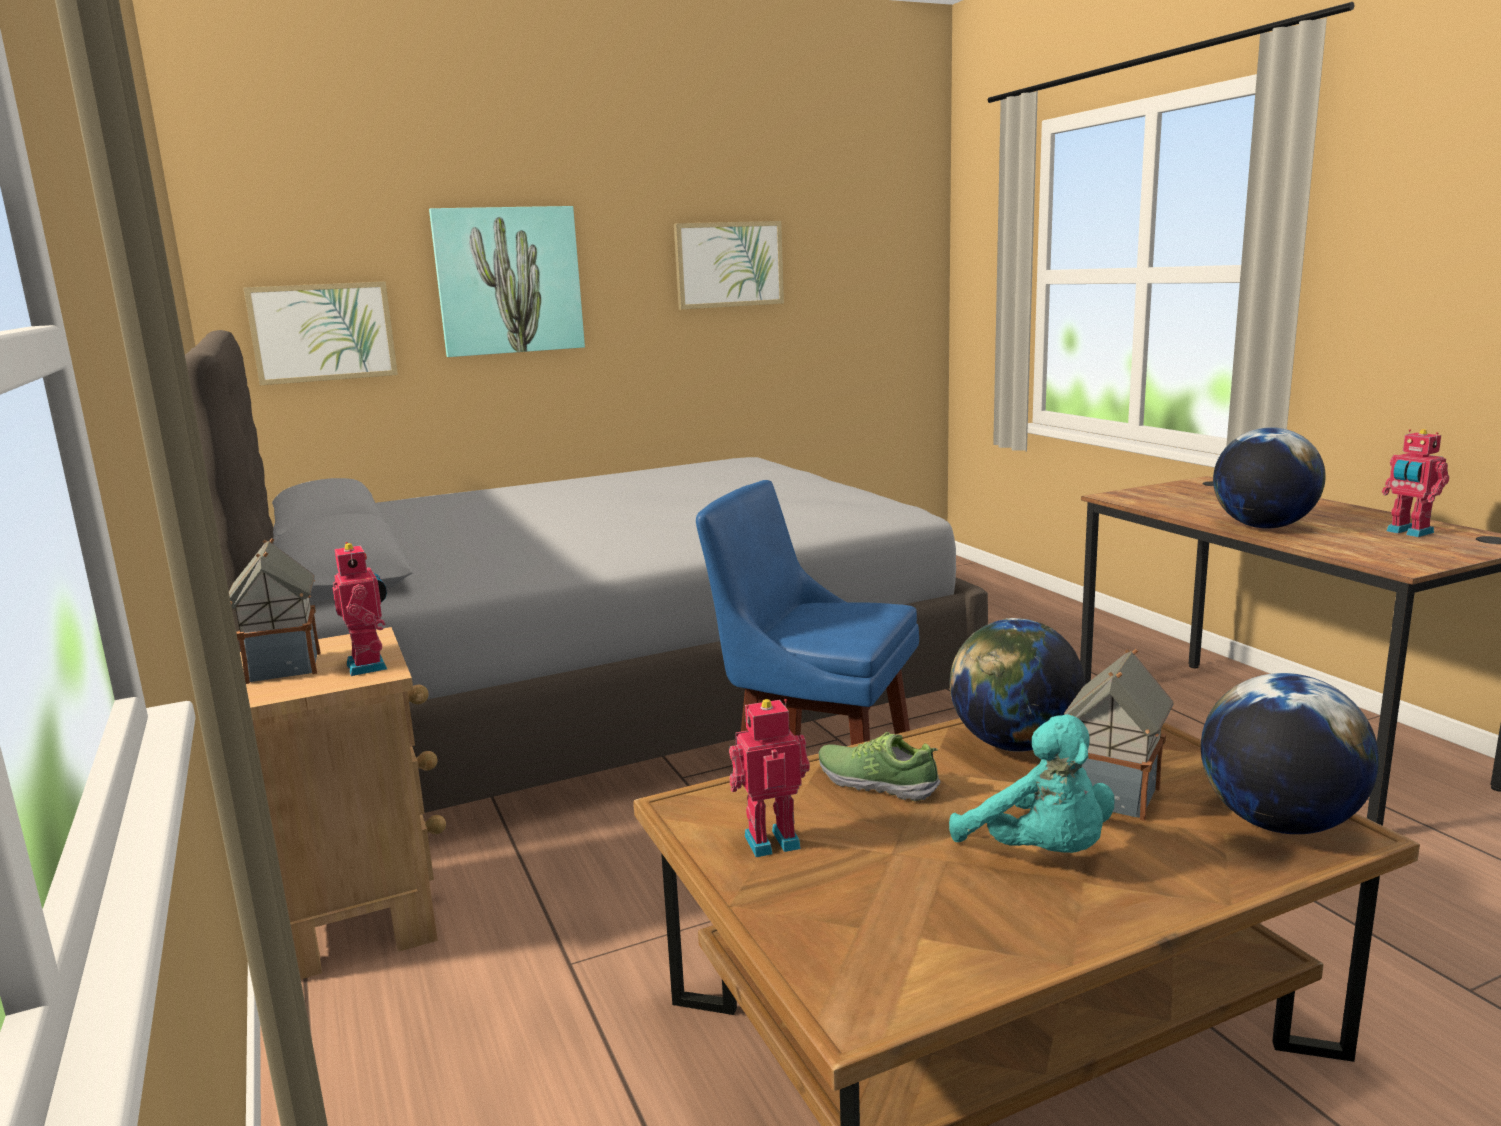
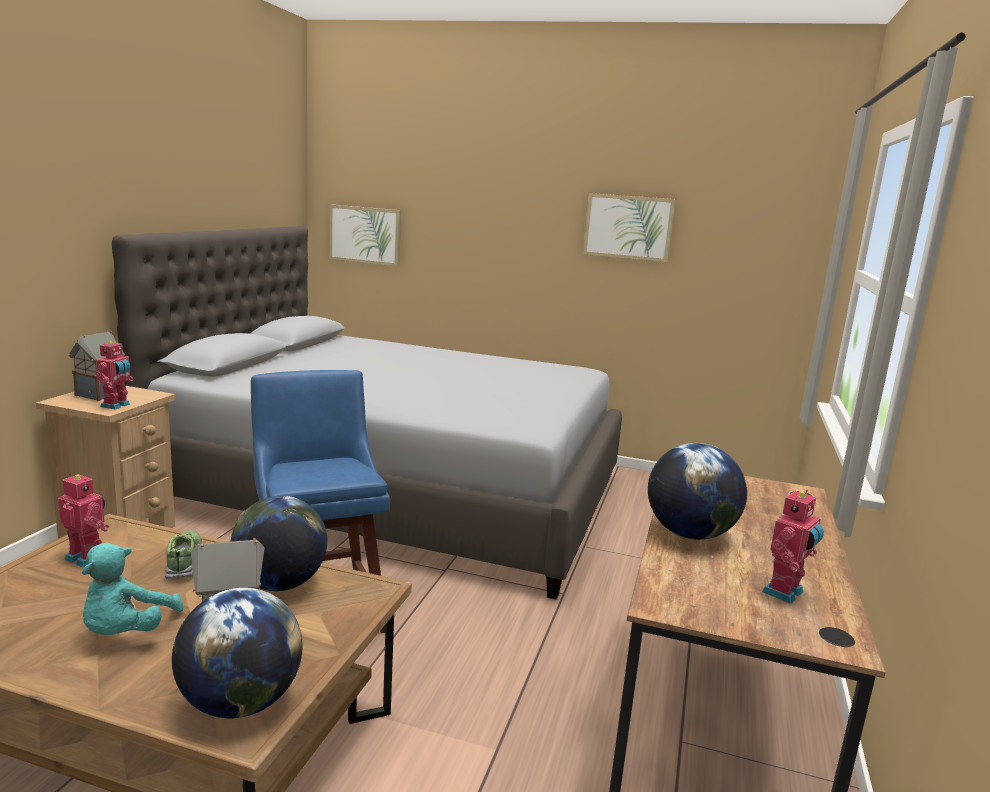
camera: 40 degrees right, 0 degrees up
(509, 281) = (471, 219): picture -> none
(1408, 532) = (785, 593): toy robot -> toy robot turned 150 degrees counterclockwise

